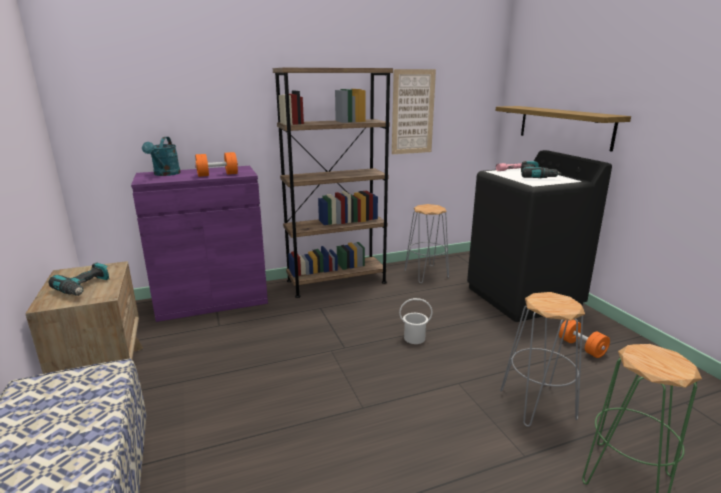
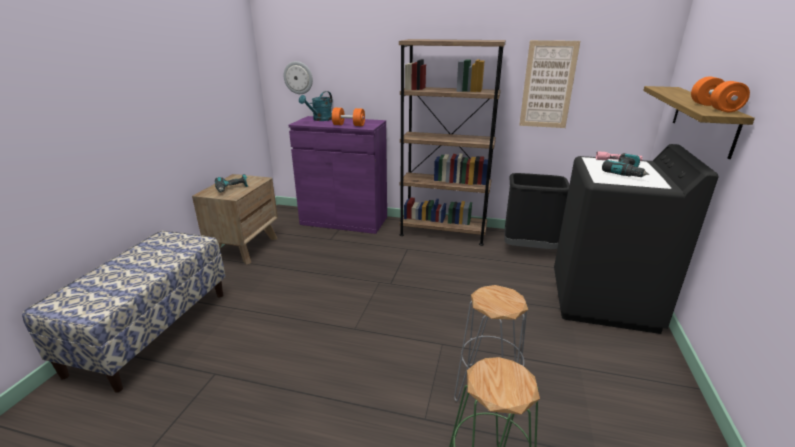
camera: 35 degrees right, 5 degrees up
(116, 122) = (298, 77): none -> wall clock
(414, 338) = (450, 297): white bucket -> none
(426, 274) = (529, 248): grey stool -> black trash can
(581, 347) = (603, 367): orange dumbbell -> orange dumbbell (714, 107)

